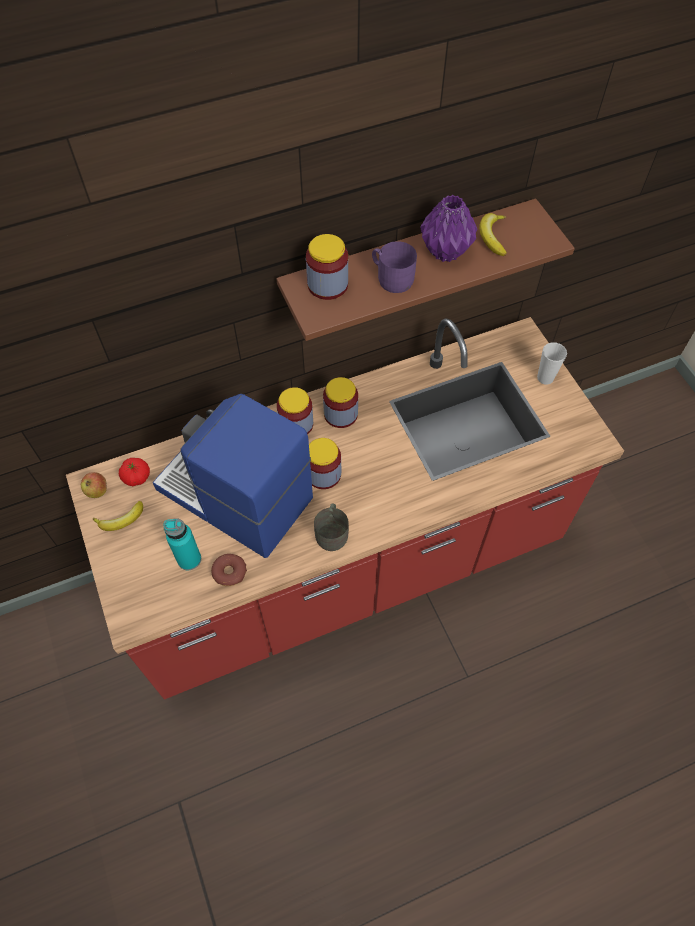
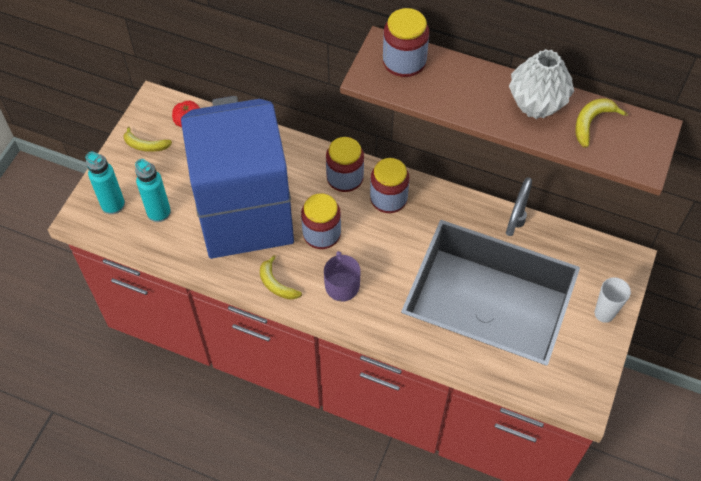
camera: 45 degrees right, 0 degrees up
(97, 491) = (152, 109): apple -> none
(146, 584) = (113, 204): none -> turquoise bottle
(229, 572) = (174, 246): donut -> none
(332, 532) = (278, 282): grey mug -> banana
(391, 277) = (463, 93): purple mug -> purple mug (342, 282)
(446, 252) = (536, 107): purple vase -> grey vase

